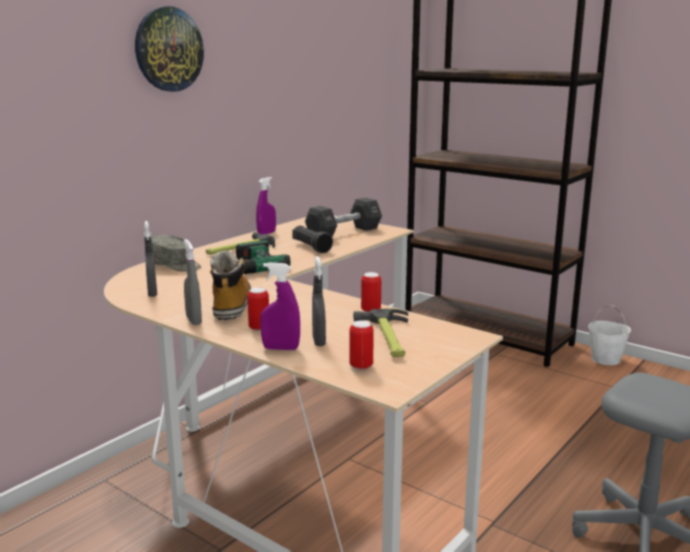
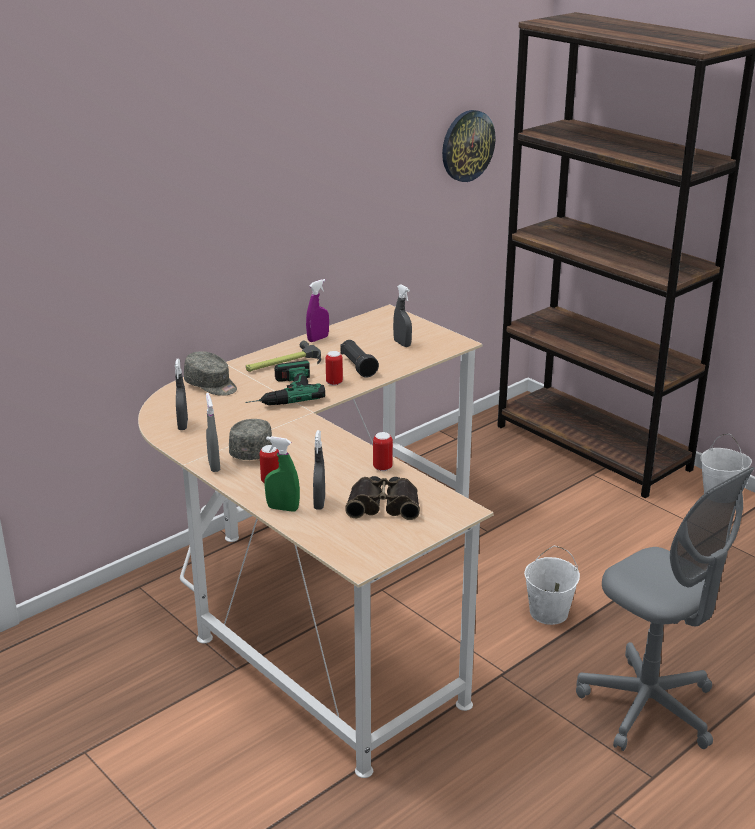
camera: 10 degrees right, 10 degrees up
(168, 49) = (211, 160): wall clock -> wall clock (467, 145)
(232, 306) = (253, 449): boot -> grey cap
(281, 348) = (282, 508): purple spray bottle -> green spray bottle
(344, 233) = (402, 343): black dumbbell -> grey spray bottle
(361, 366) = (346, 536): can -> can (334, 383)
(388, 338) = (384, 504): hammer -> binoculars
(510, 463) = (548, 612): none -> white bucket

